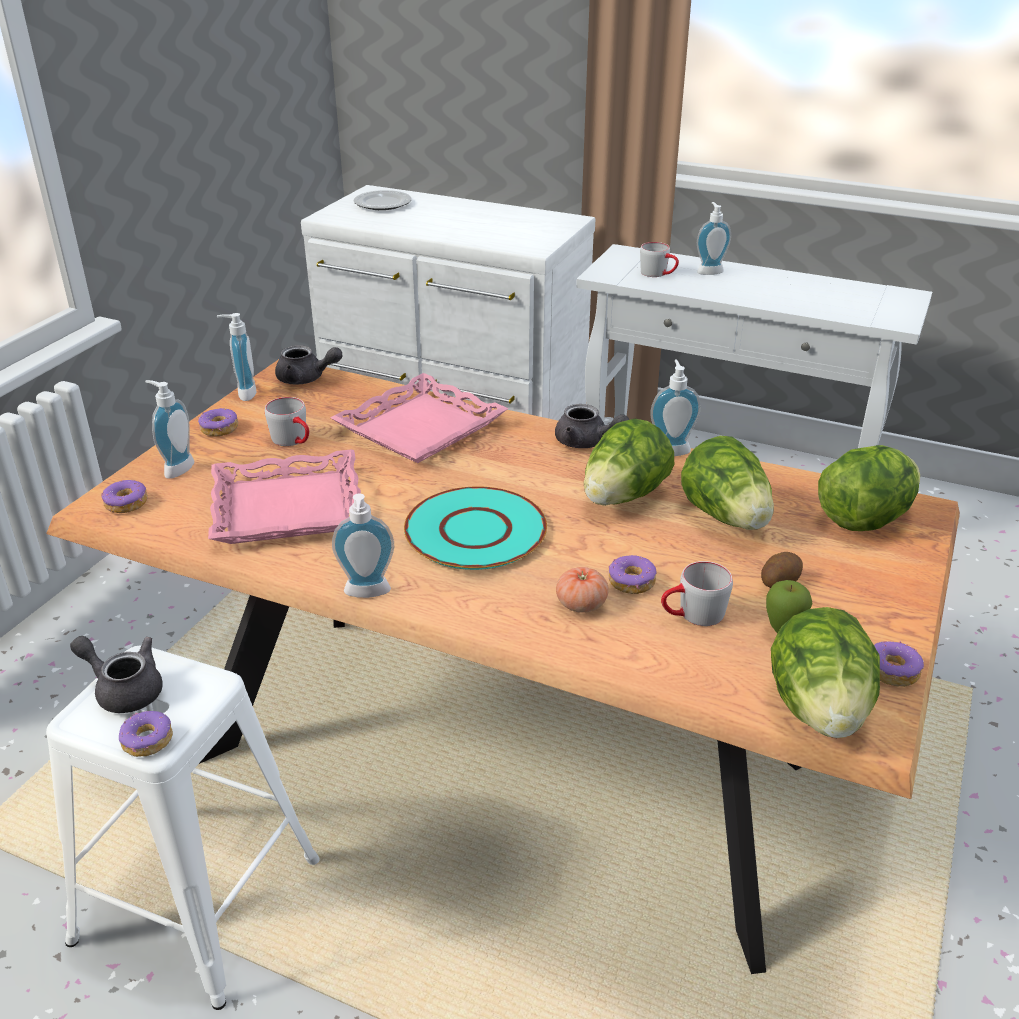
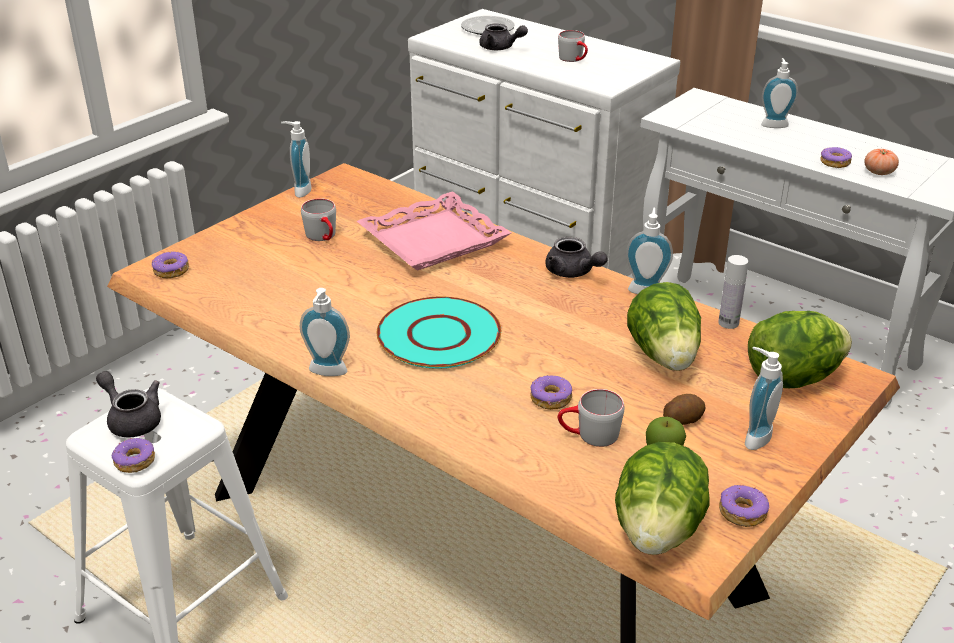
camera: 15 degrees right, 0 degrees up
(175, 468) = (220, 247): soap dispenser -> soap dispenser (753, 436)
(219, 429) = (268, 219): donut -> donut (835, 163)
(288, 507) = (295, 292): pink tray -> none
(306, 379) = (357, 184): grey teapot -> grey teapot (500, 48)
(581, 604) = (498, 410): tomato -> tomato (879, 172)
(623, 497) = (580, 325): lettuce -> none
(659, 274) = (723, 122): grey mug -> grey mug (574, 59)
(771, 472) = (728, 323): none -> white bottle

